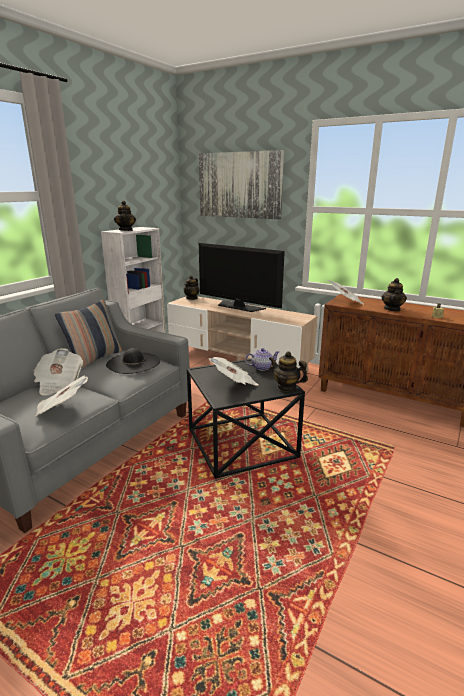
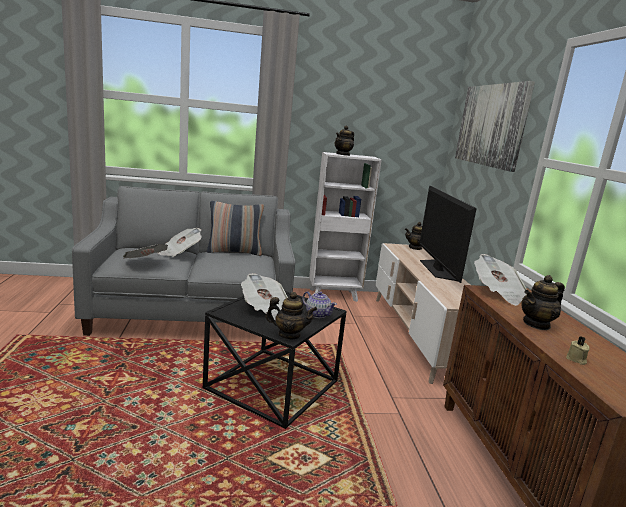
camera: 50 degrees right, 5 degrees down
(133, 363) = (243, 263): black hat -> none
(286, 387) = (289, 335): teapot -> teapot turned 105 degrees clockwise

